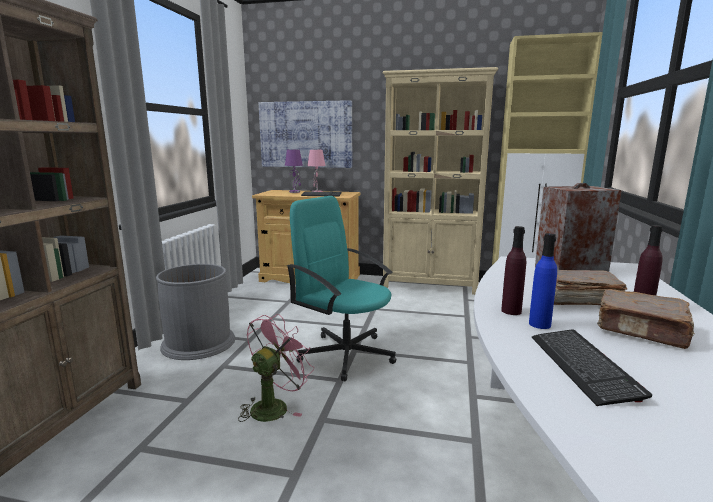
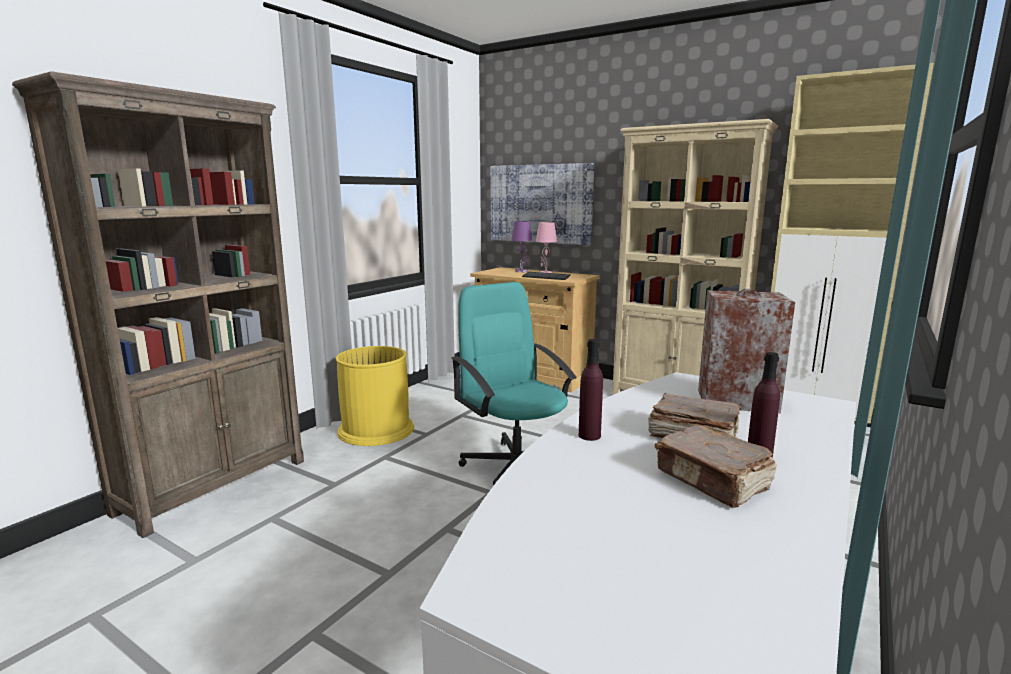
camera: 20 degrees right, 0 degrees up
(198, 343) = (376, 430): grey trash can -> yellow trash can
(274, 406) = (409, 505): pink fan -> none
(539, 324) = (600, 454): blue bottle -> none
(582, 366) = (580, 502): keyboard -> none

